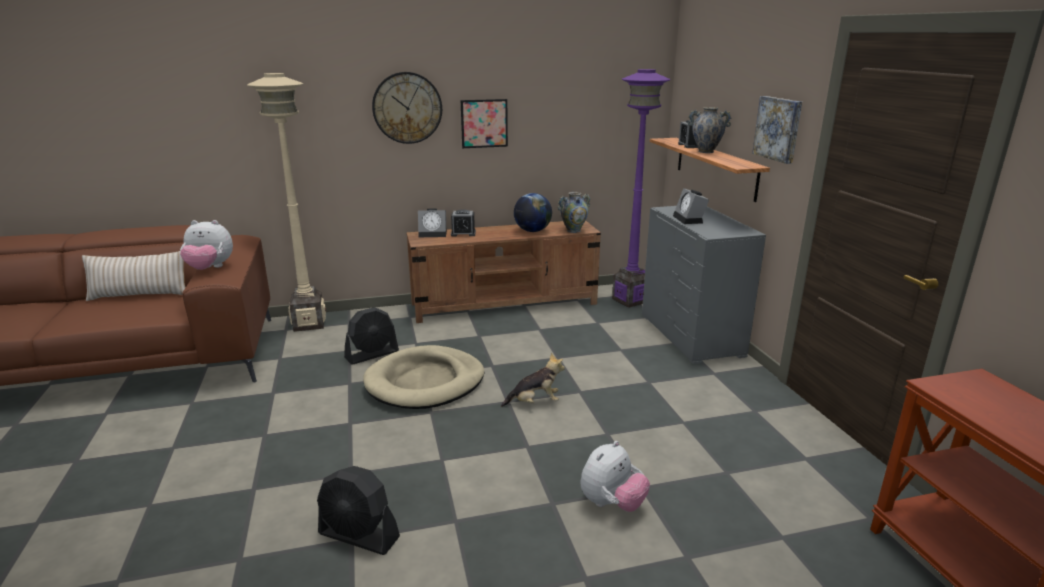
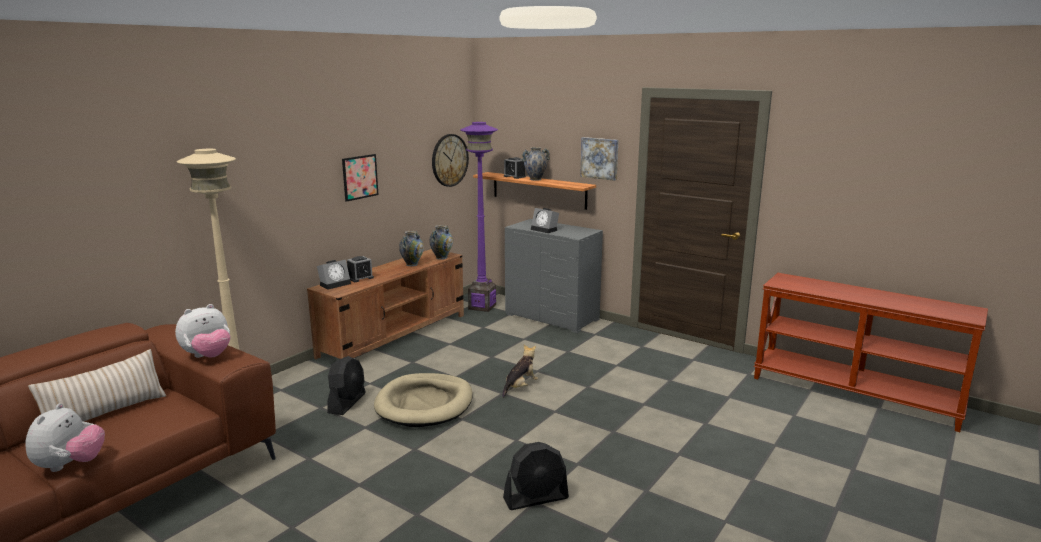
camera: 40 degrees left, 5 degrees down
(407, 108) = (302, 170): wall clock -> wall clock (449, 160)
(532, 231) = (412, 264): globe -> vase
(612, 504) = (641, 418): plush toy -> plush toy (70, 465)

